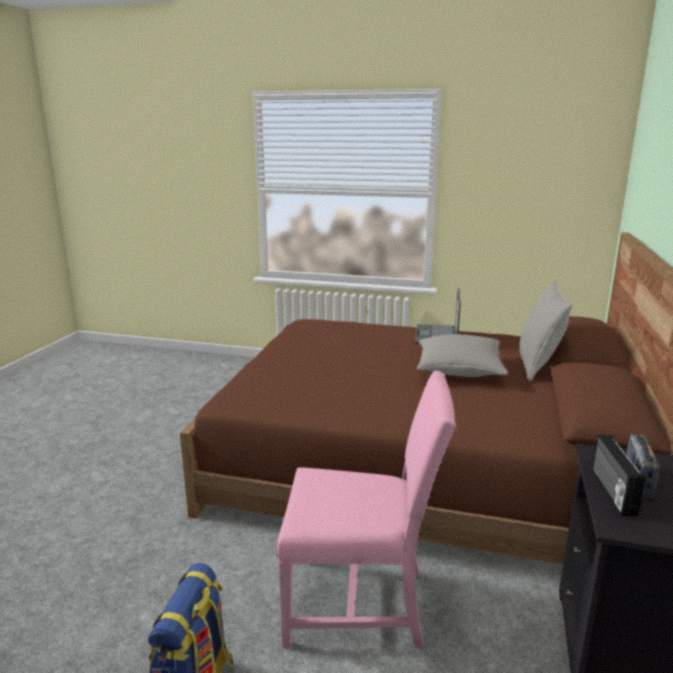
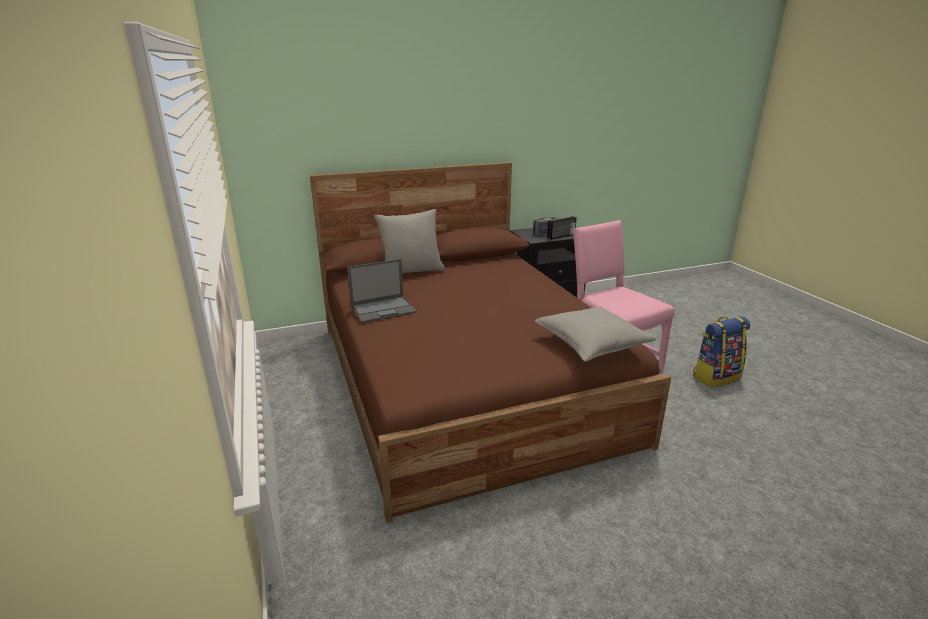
camera: 125 degrees left, 5 degrees up
(459, 369) = (451, 290): grey pillow -> grey pillow (591, 344)

